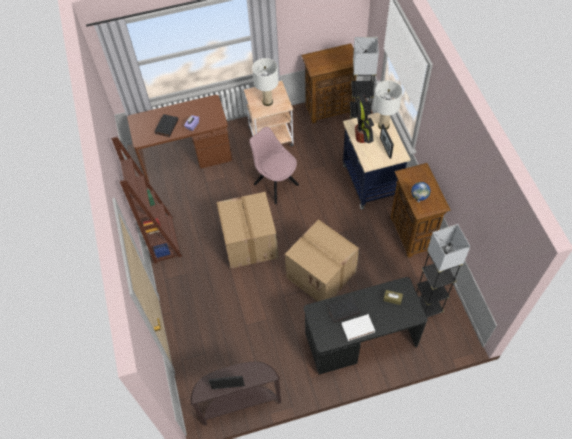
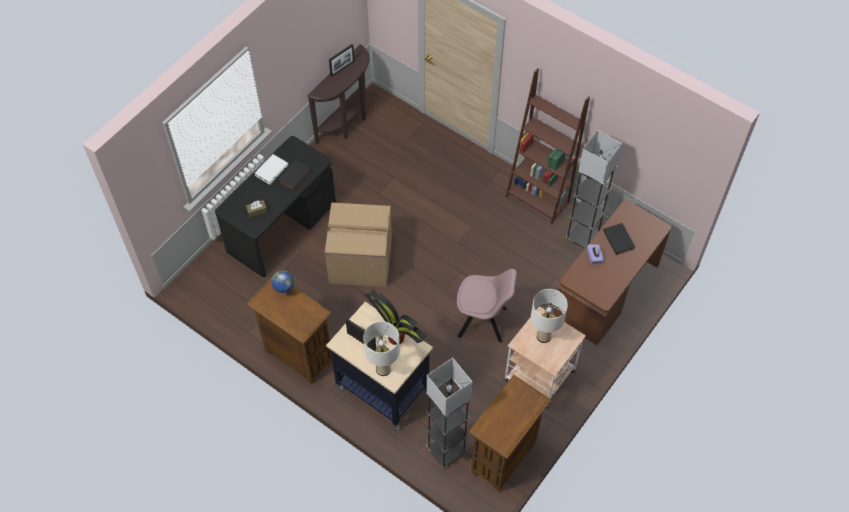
camera: 140 degrees right, 0 degrees up
(248, 242) = (456, 247): cardboard box -> none
(427, 306) = (237, 292): grey floor lamp -> grey floor lamp (582, 237)

